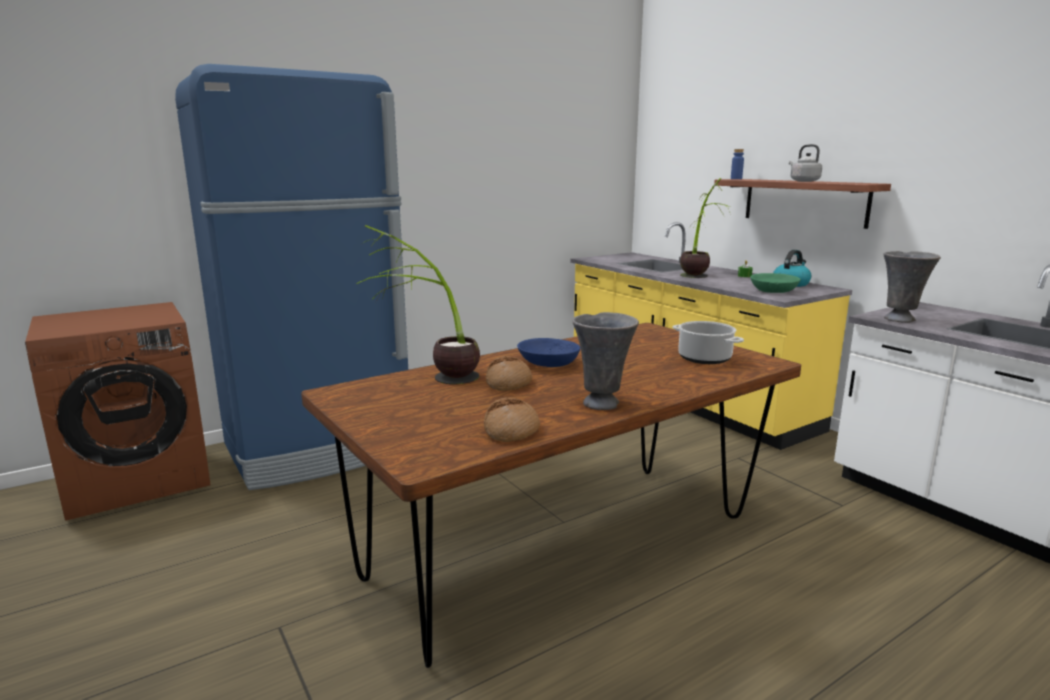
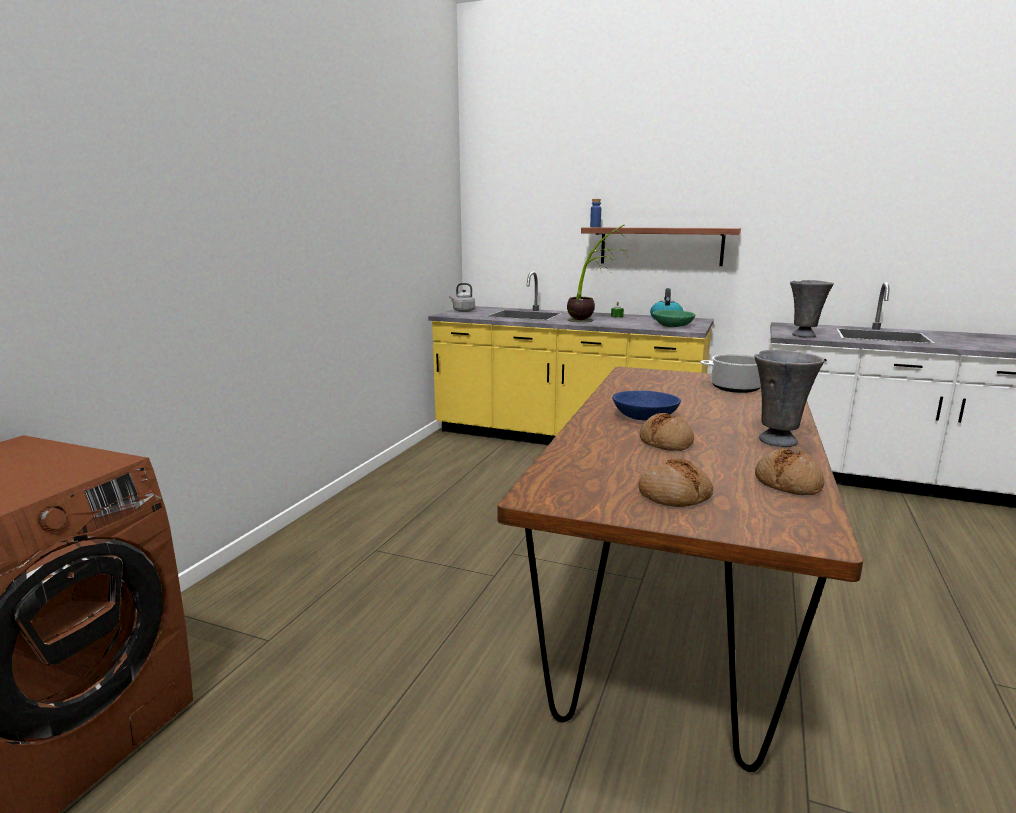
camera: 35 degrees left, 0 degrees up
(321, 448) = (278, 596): blue fridge -> none
(411, 414) = (674, 495): none -> bread
(431, 382) = (600, 458): potted plant -> none
(803, 181) = (669, 227): grey kettle -> grey kettle (462, 311)

